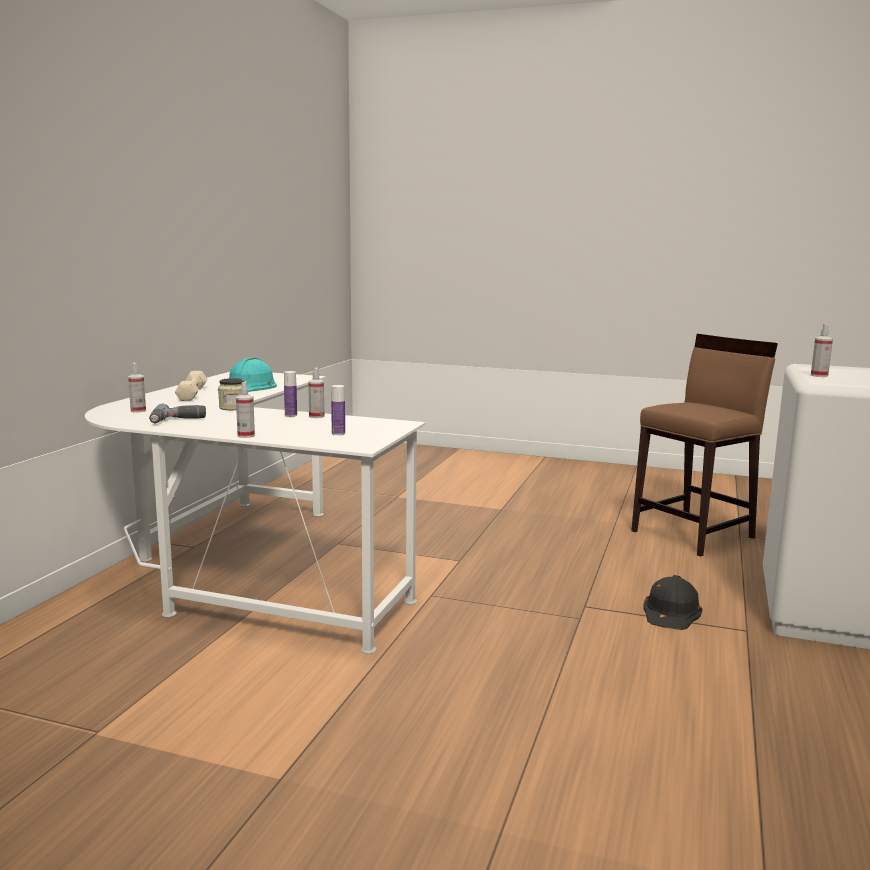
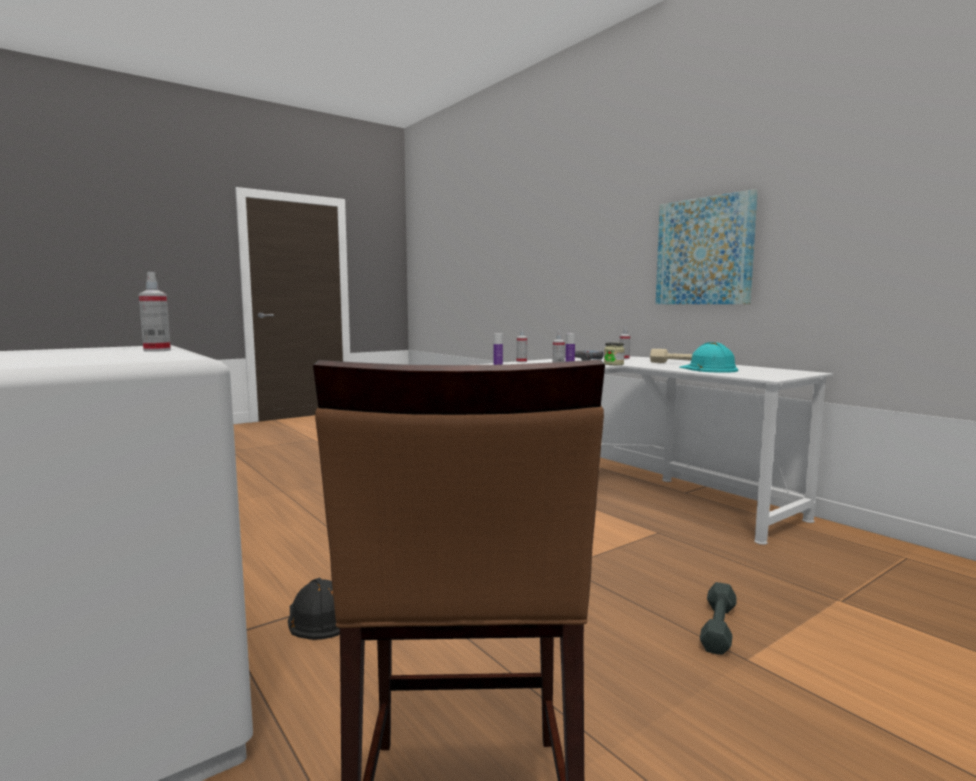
camera: 125 degrees right, 5 degrees down
(125, 251) = (704, 251): none -> picture
(477, 515) = (718, 626): none -> grey dumbbell

